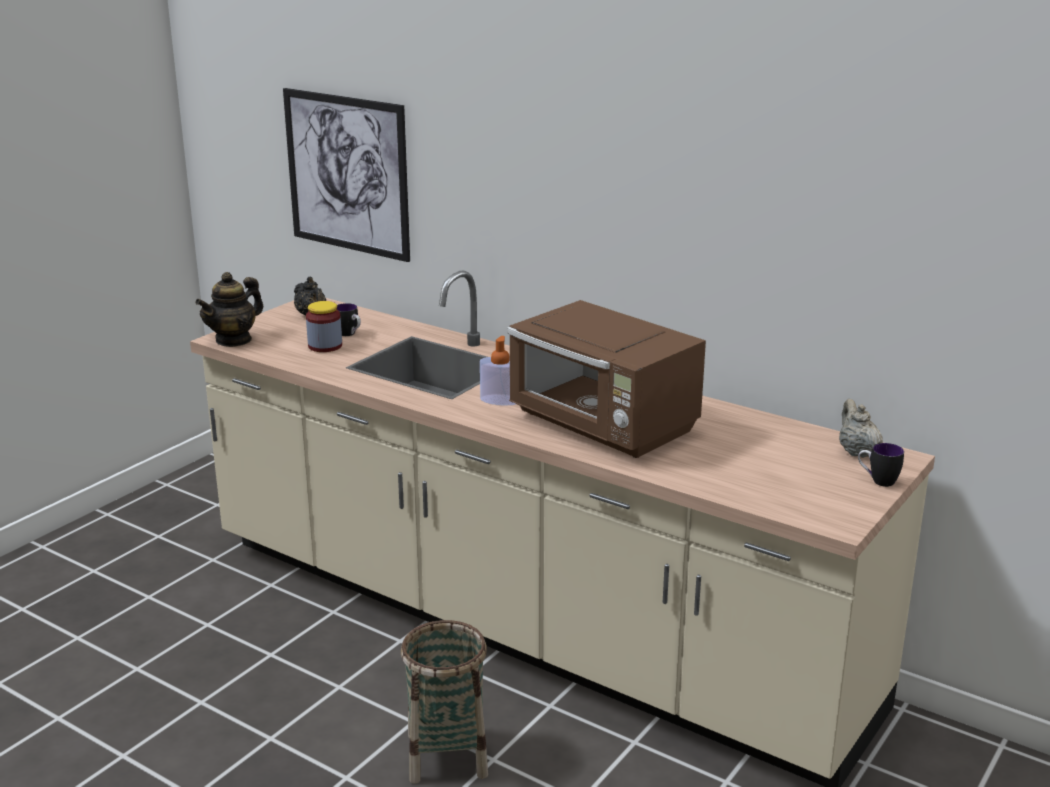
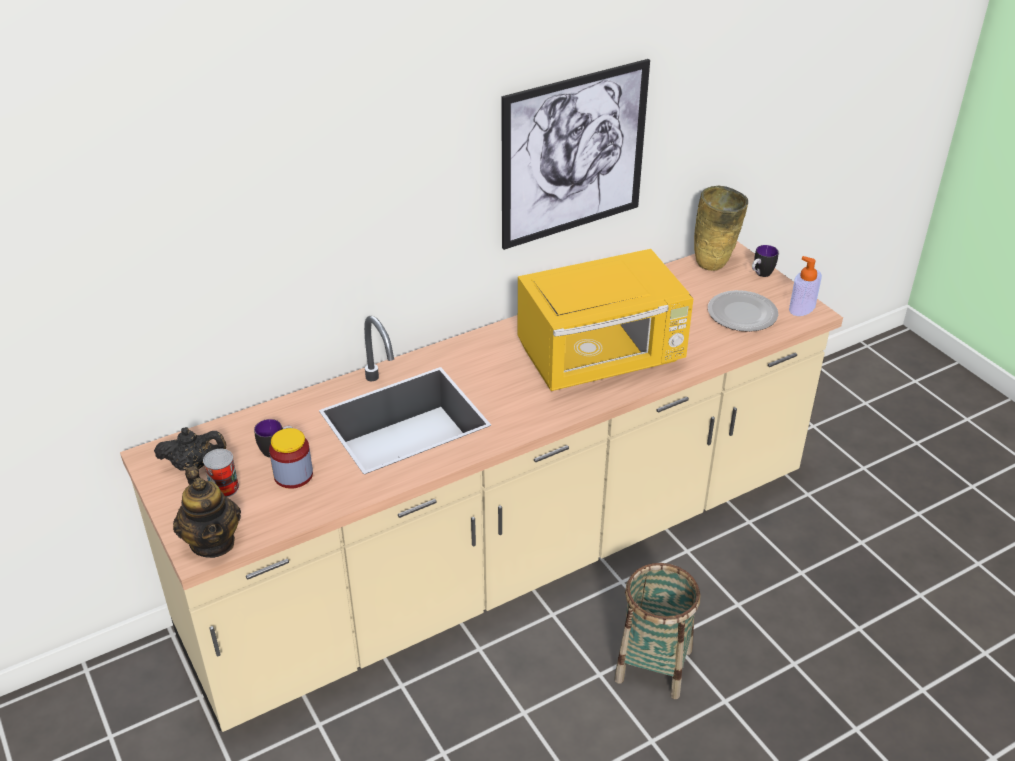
camera: 65 degrees left, 15 degrees up
(294, 329) = (224, 488): none -> can
(347, 174) = (149, 297): picture -> picture (573, 155)
(500, 400) = (515, 397): soap dispenser -> soap dispenser (802, 307)
(603, 425) = (602, 359): brown microwave -> yellow microwave
(777, 482) = (741, 314): none -> plate
(856, 452) = (714, 265): beige teapot -> beige vase

